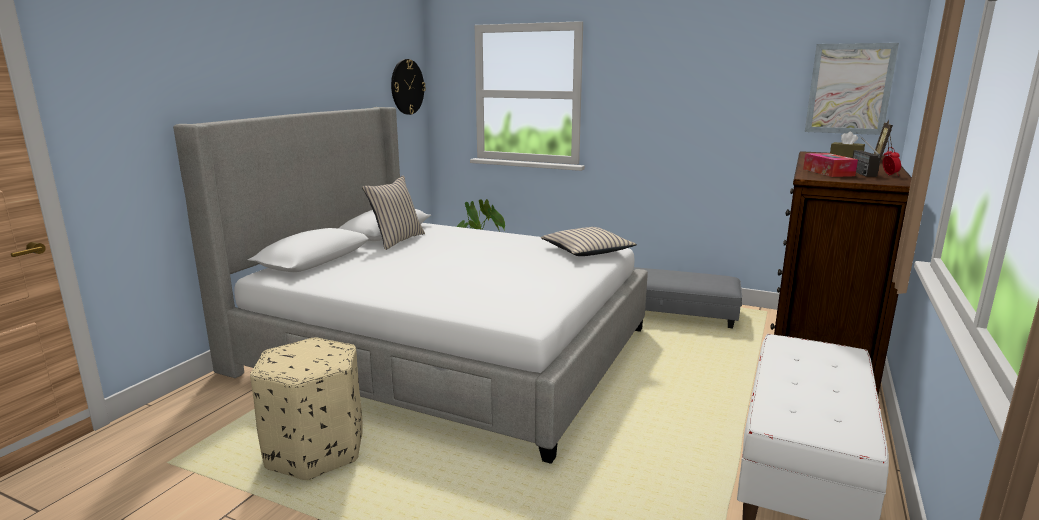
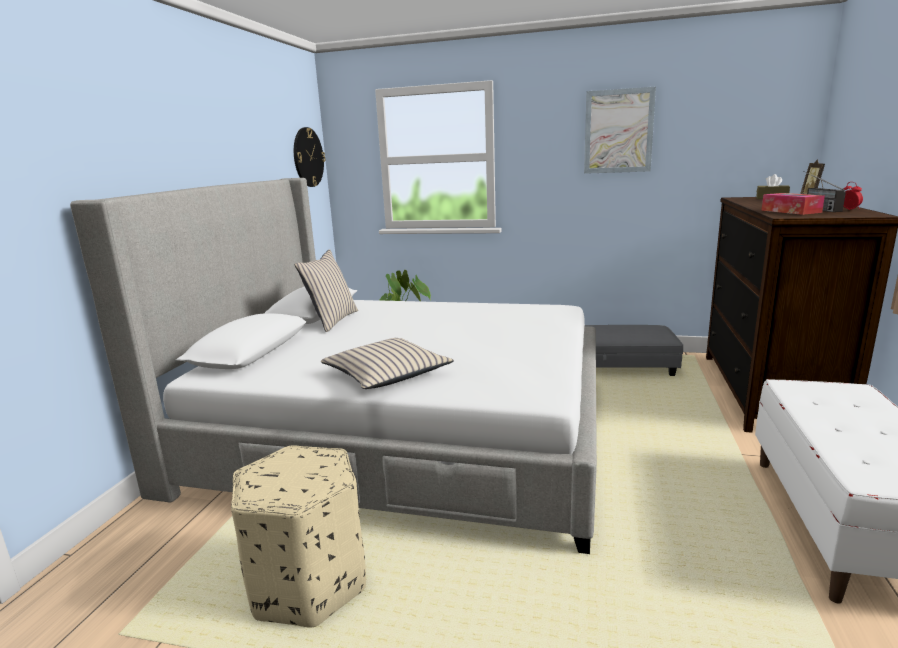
camera: 10 degrees left, 0 degrees up
(586, 251) = (541, 312): beige pillow -> beige pillow (386, 374)
(849, 89) = (763, 134): picture -> picture (618, 131)

